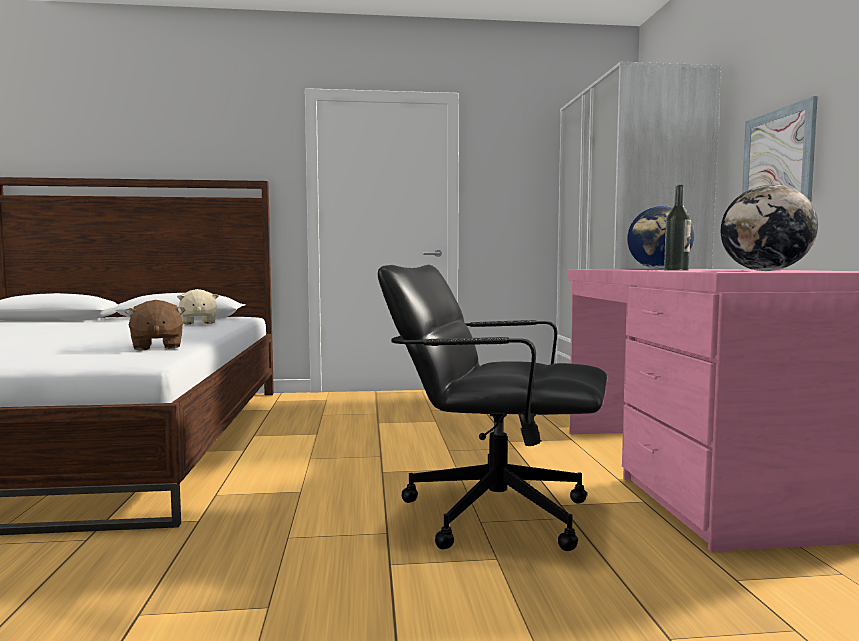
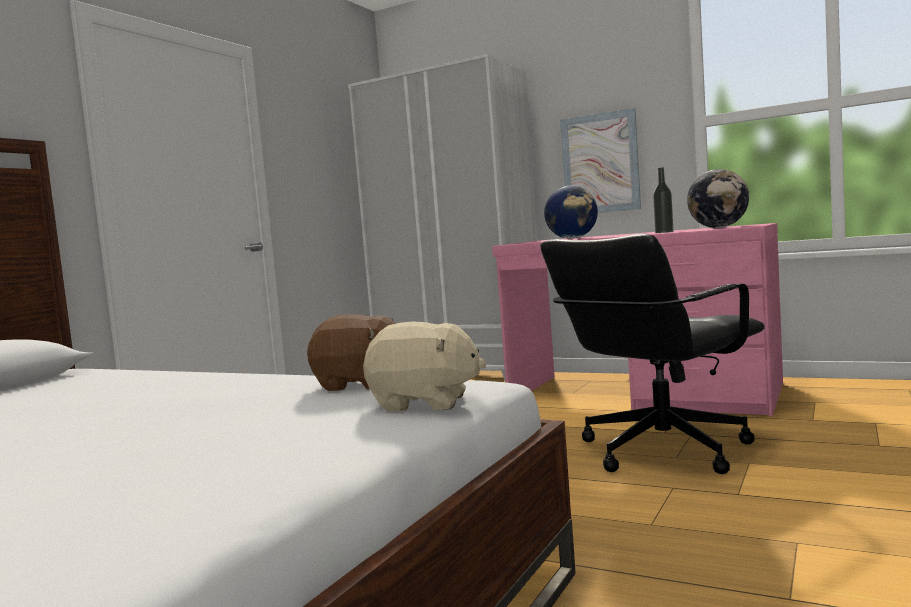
camera: 55 degrees left, 0 degrees up
(198, 322) = (91, 382): beige plush toy -> beige plush toy (424, 403)

